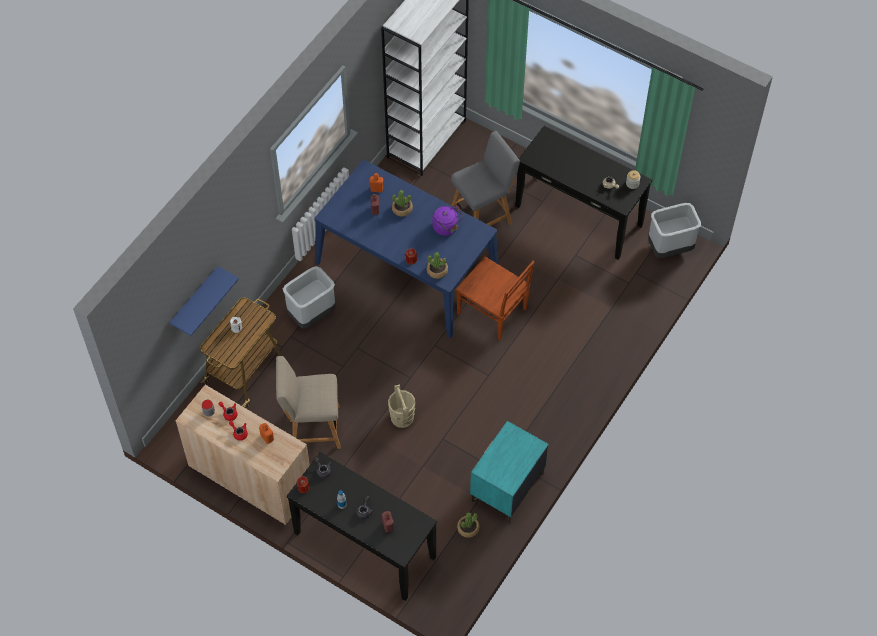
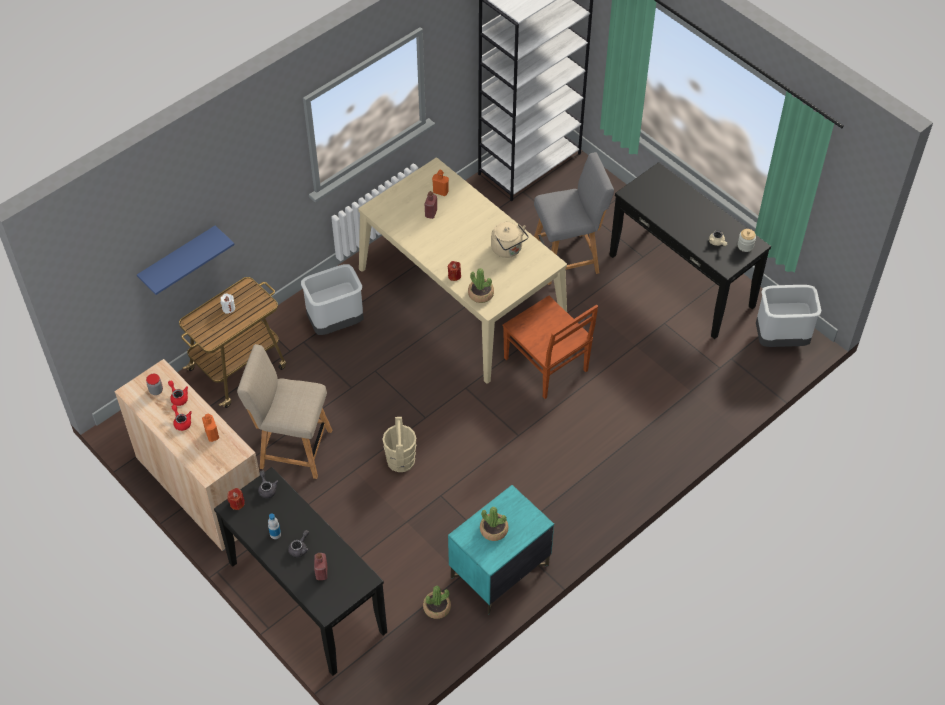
camera: 15 degrees right, 5 degrees down
(402, 209) = (462, 218): potted plant -> potted plant (494, 530)
(406, 267) = (461, 295): blue dining table -> beige dining table
(447, 228) = (508, 249): purple kettle -> beige kettle

